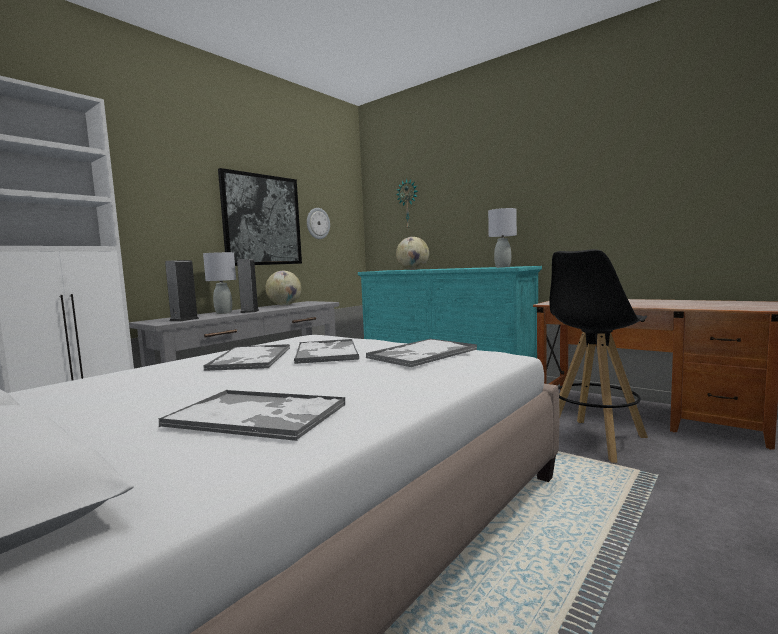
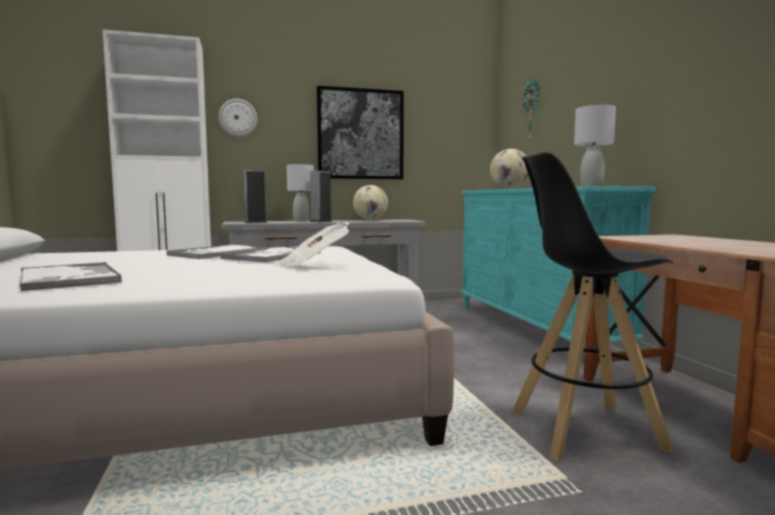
camera: 35 degrees right, 0 degrees up
(317, 223) = (429, 137): wall clock -> wall clock (238, 118)
(421, 354) = (312, 264): tray -> newspaper

